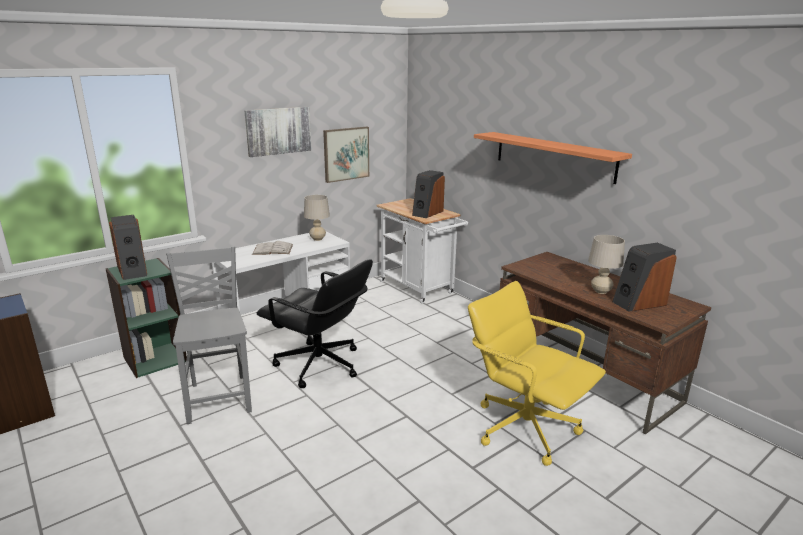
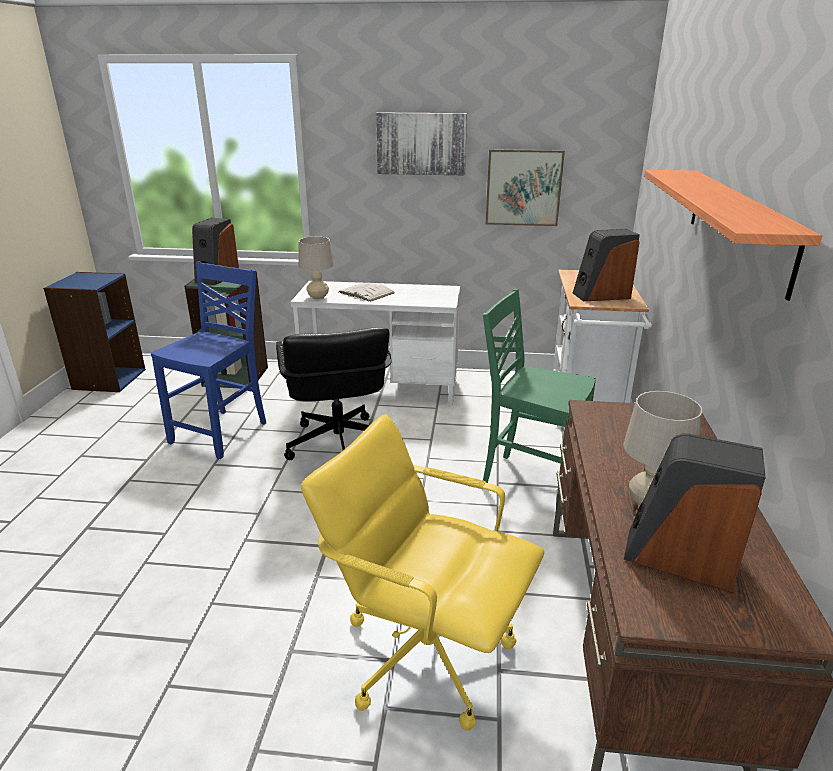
camera: 45 degrees right, 5 degrees up
(219, 397) = (222, 433): grey chair -> blue chair
(318, 239) = (431, 294): beige table lamp -> beige table lamp (318, 297)
(450, 335) = (530, 481): none -> green chair
(525, 427) = (425, 652): yellow office chair -> yellow office chair turned 60 degrees counterclockwise

